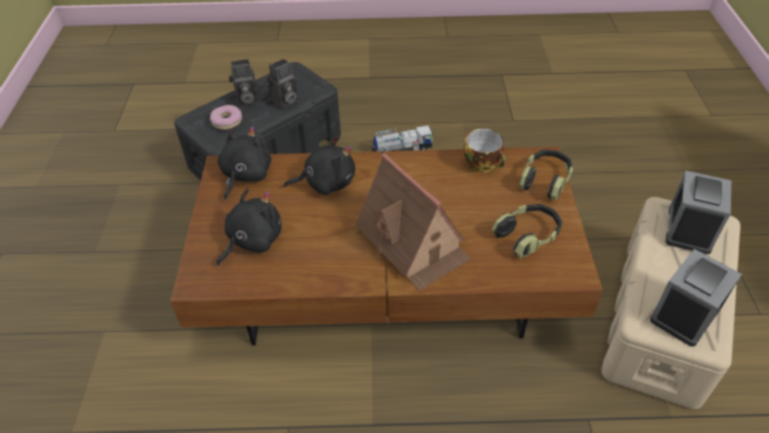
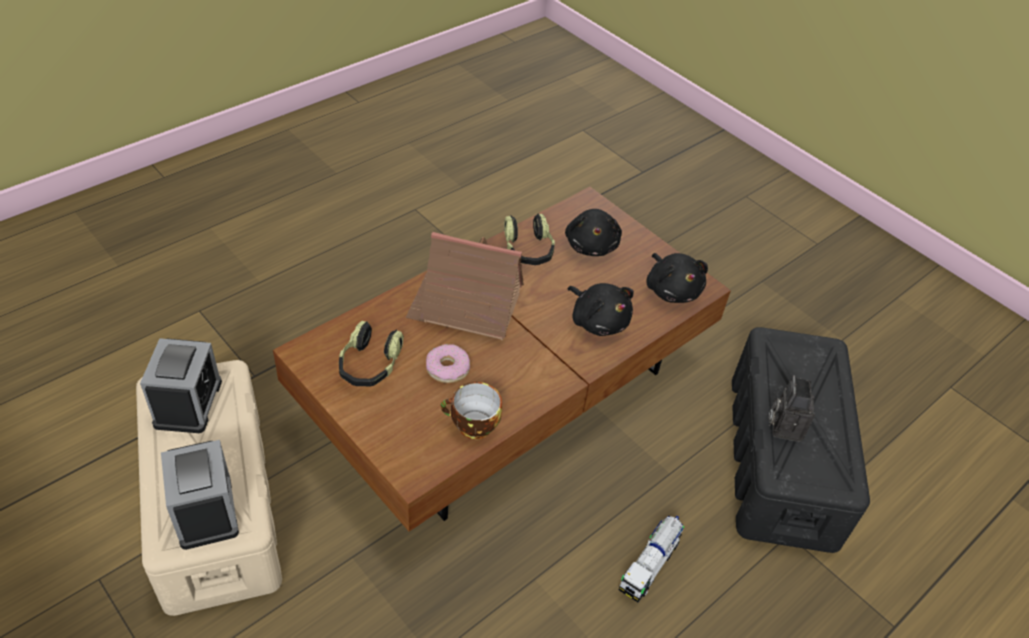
camera: 135 degrees right, 0 degrees up
(227, 121) = (796, 365): donut -> donut (447, 368)
(246, 100) = (820, 403): camera -> none
(326, 182) = (598, 320): black plush toy -> black plush toy turned 75 degrees counterclockwise
(545, 180) = (392, 441): headphones -> headphones (528, 250)

